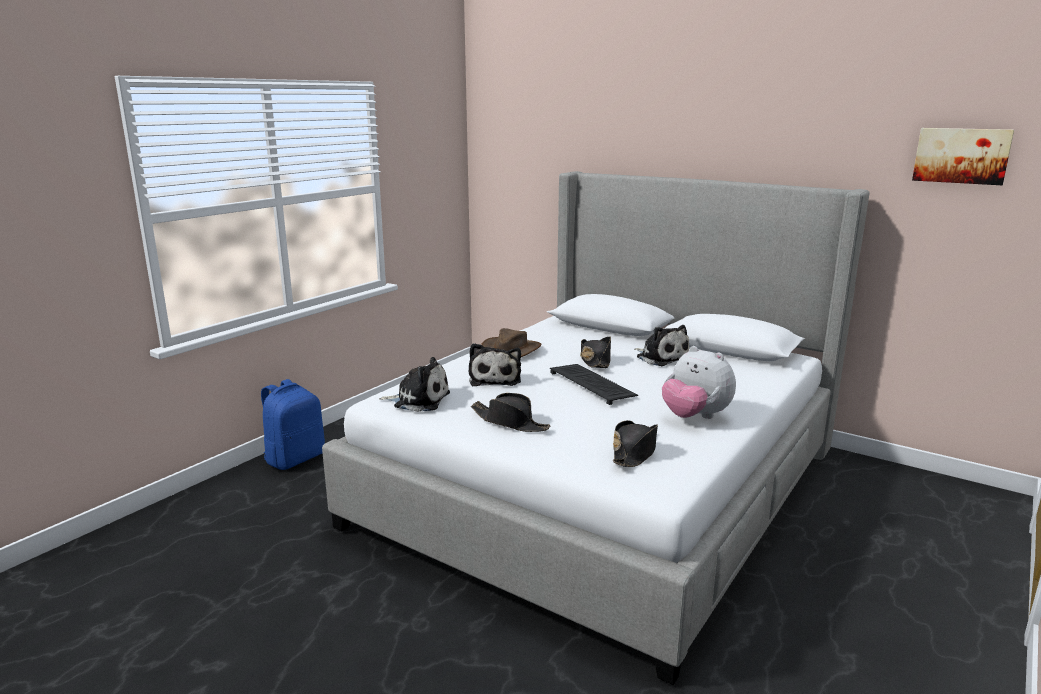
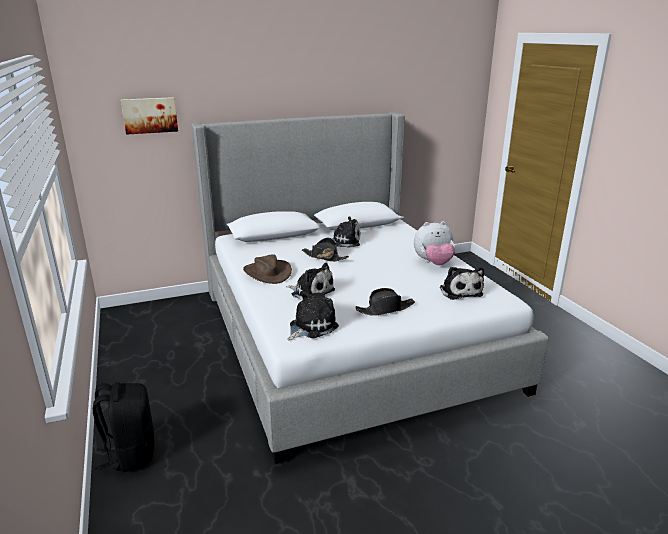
camera: 55 degrees left, 5 degrees up
(295, 458) = (131, 453): blue backpack -> black backpack
(593, 385) = (361, 270): keyboard -> none
(635, 452) = (460, 291): black hat -> plush toy
(961, 155) = (432, 88): picture -> picture (150, 115)

